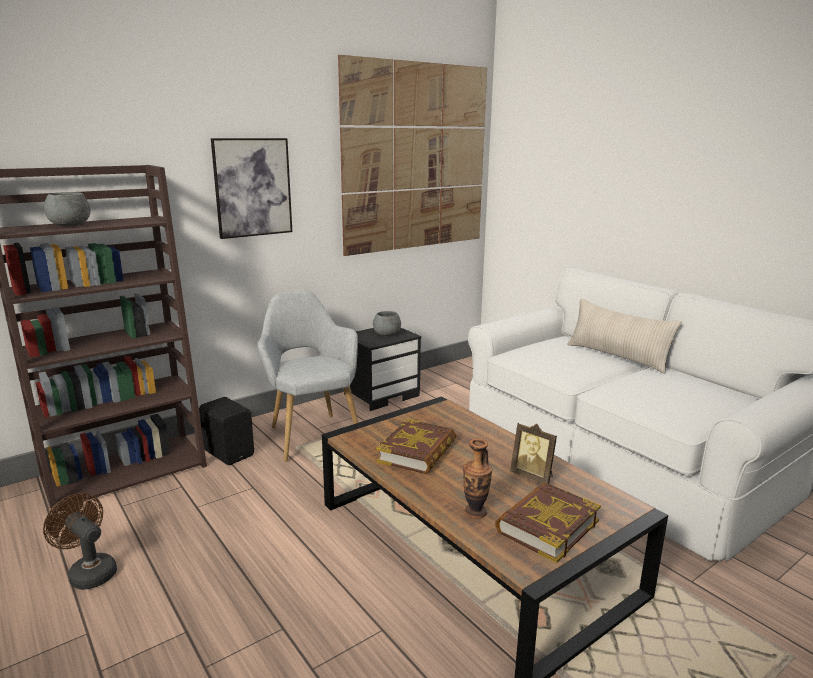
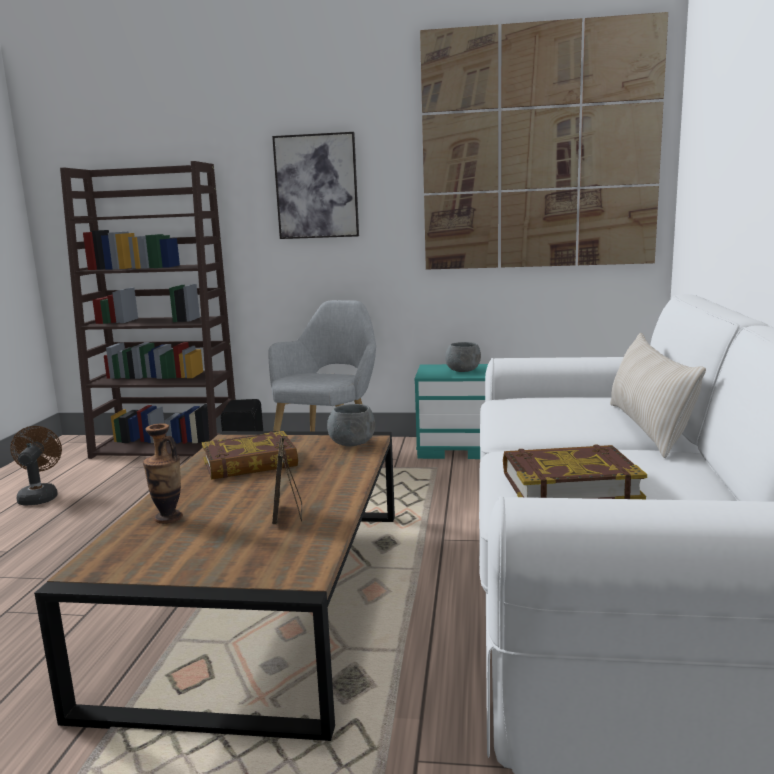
camera: 45 degrees right, 5 degrees down
(70, 225) = (134, 215): grey bowl -> grey bowl (352, 444)
(381, 394) = (458, 448): black nightstand -> turquoise nightstand
(547, 526) = (187, 553): book -> book (569, 485)

